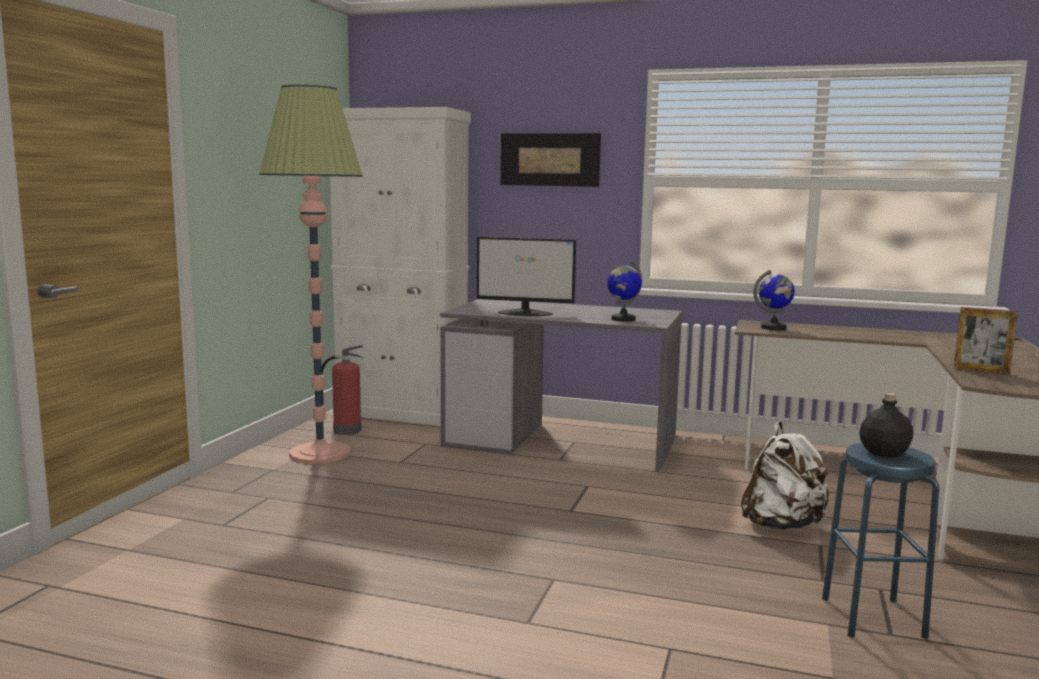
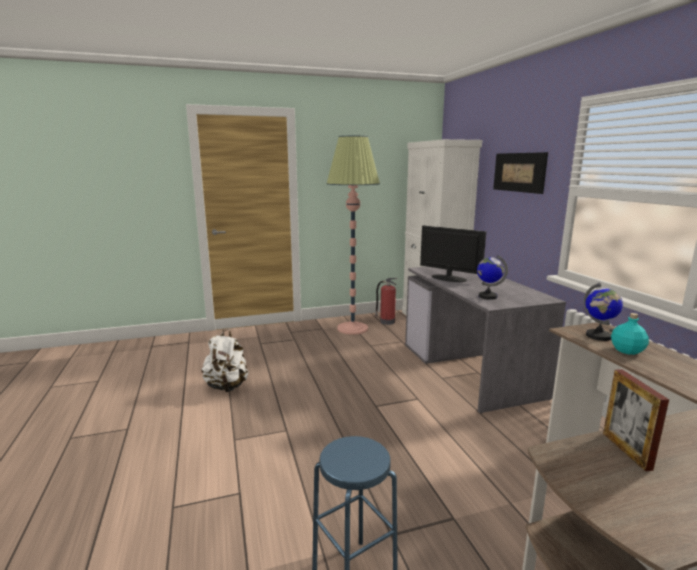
camera: 55 degrees right, 5 degrees up
(526, 313) = (448, 278): monitor -> monitor turned 150 degrees clockwise
(782, 525) = (464, 489): white backpack -> white backpack (227, 387)
(813, 331) = (627, 350): none -> turquoise bottle
(883, 453) = (353, 453): black bottle -> none

